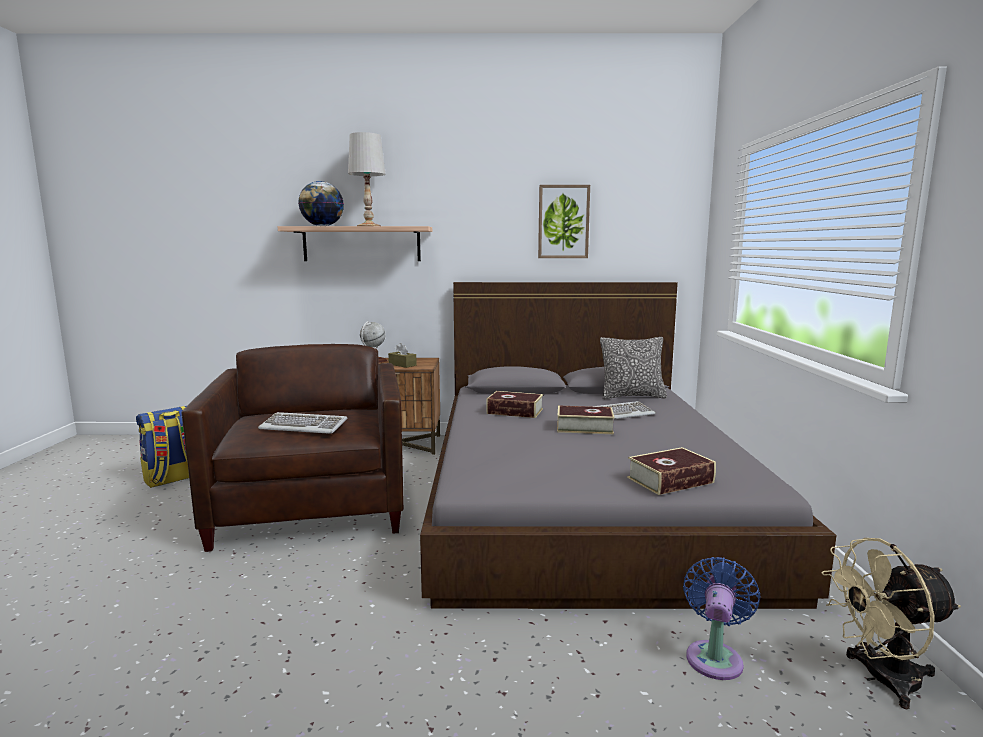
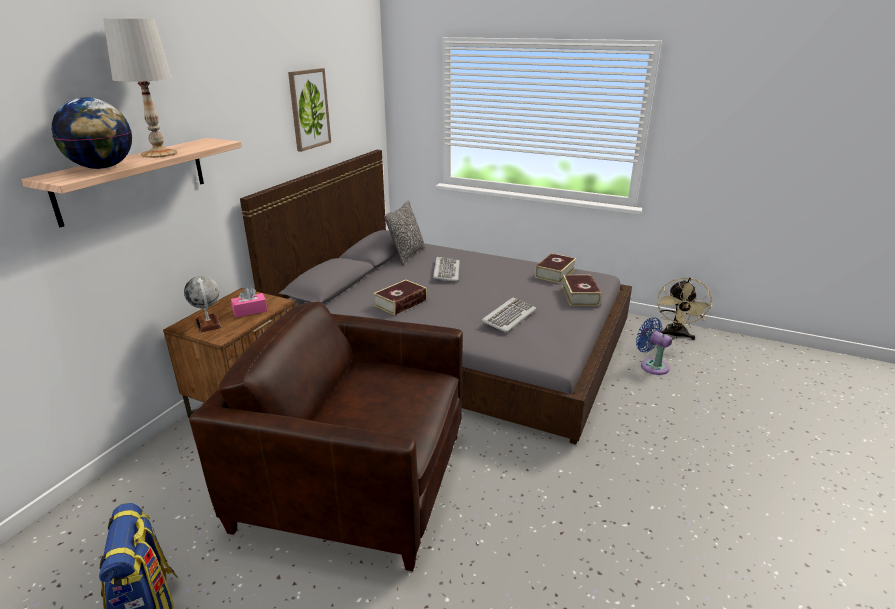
camera: 65 degrees left, 15 degrees up
(304, 426) = (399, 402): keyboard -> keyboard (508, 317)
(402, 365) = (250, 311): brown tissue box -> pink tissue box
(584, 427) = (467, 290): book -> book (555, 273)

